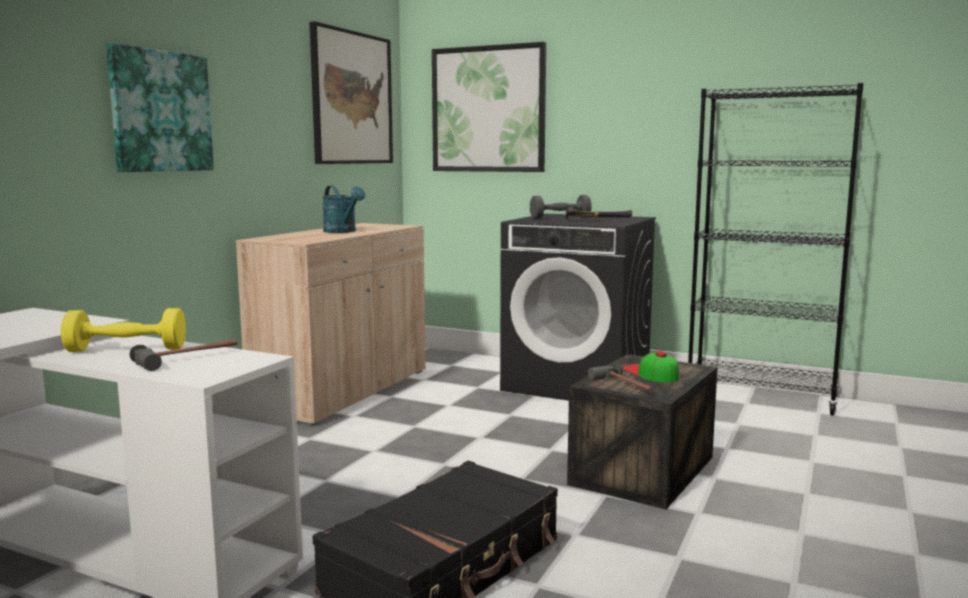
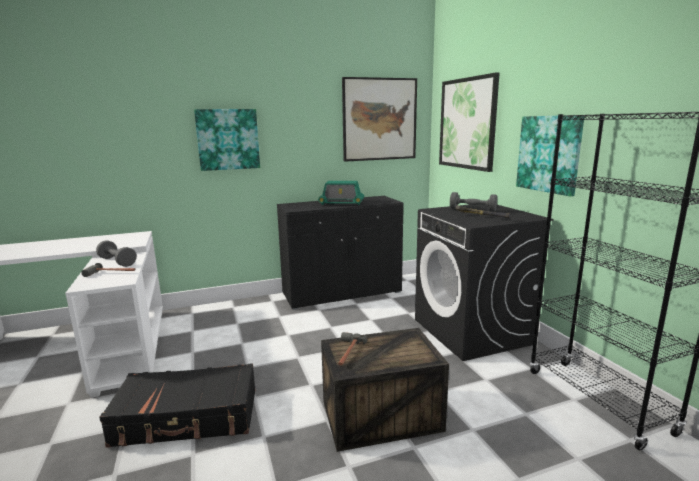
camera: 45 degrees right, 5 degrees up
(127, 350) = (117, 262): yellow dumbbell -> grey dumbbell
(343, 232) = (341, 203): turquoise watering can -> radio
(344, 391) = (342, 293): beige cabinet -> black cabinet
(639, 141) = (549, 154): none -> picture
(651, 373) = (389, 350): cap -> none

